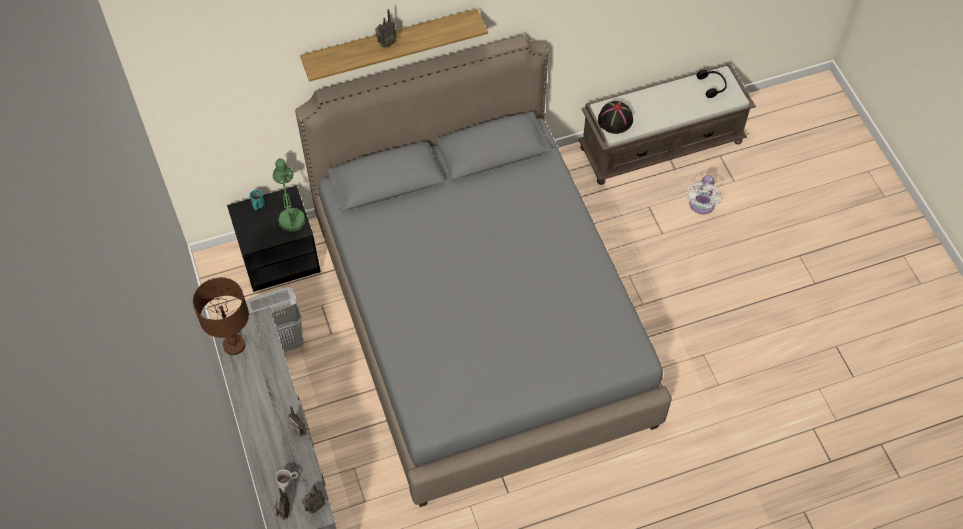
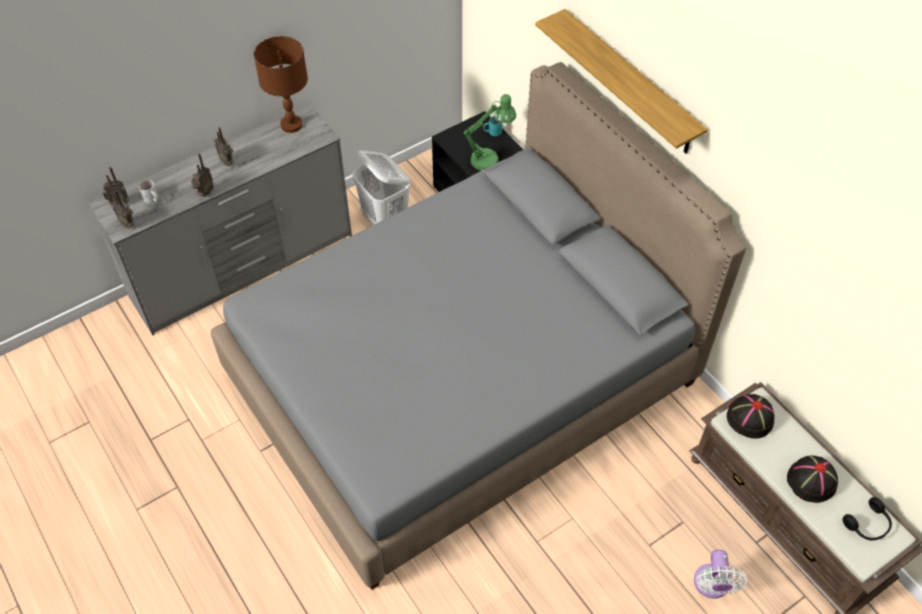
camera: 75 degrees right, 5 degrees down
(386, 44) = (612, 66): radio -> radio (227, 161)
(673, 103) = (811, 481): none -> black hat
(701, 206) = (711, 585): white fan -> white fan turned 90 degrees counterclockwise

